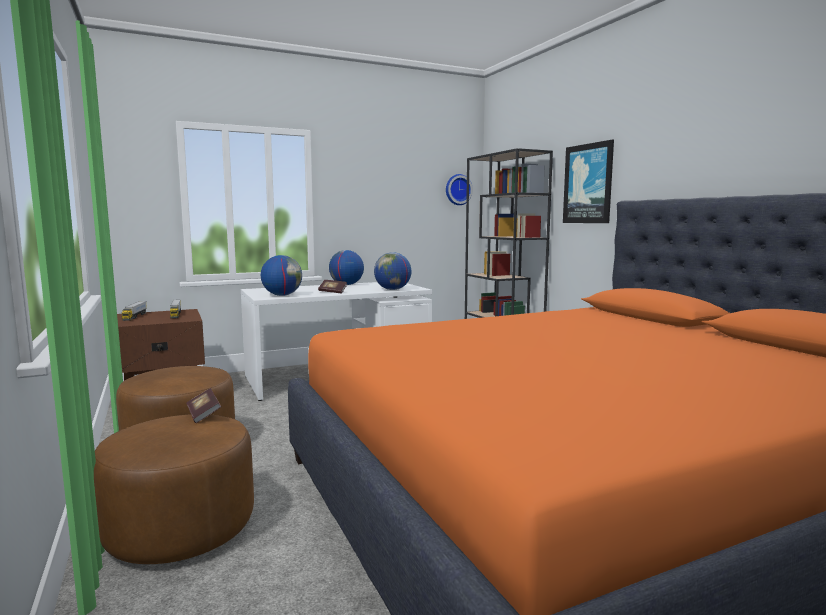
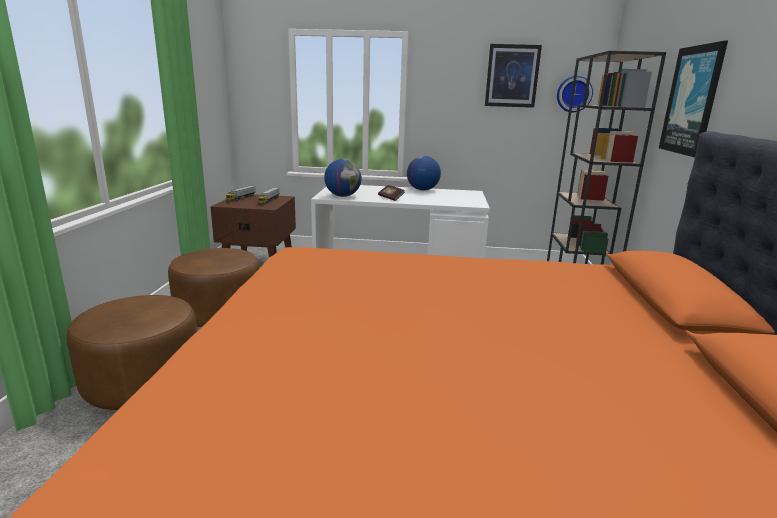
camera: 30 degrees right, 10 degrees up
(203, 414) = (170, 301): book -> none
(392, 289) = (450, 202): globe -> none
(407, 174) = (512, 76): none -> picture

